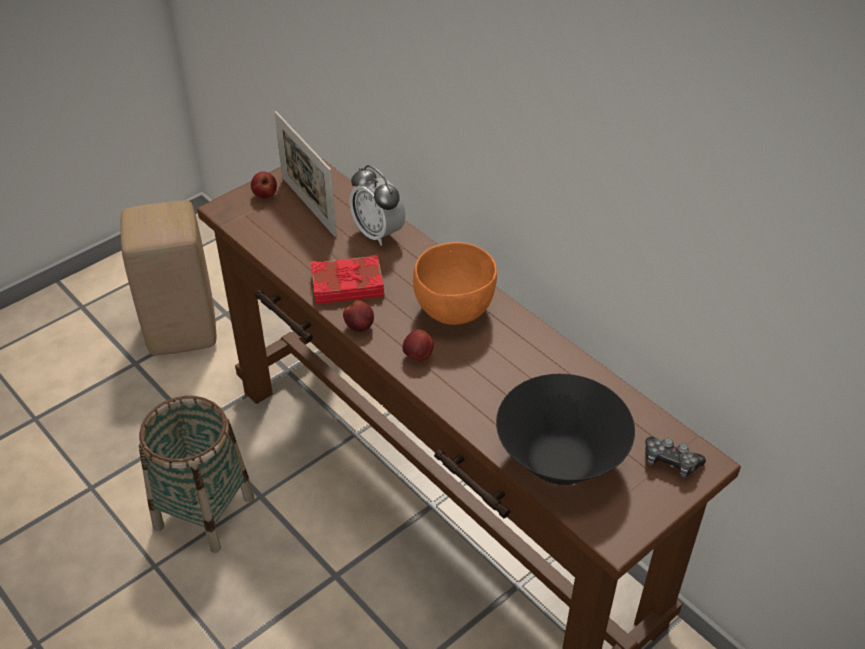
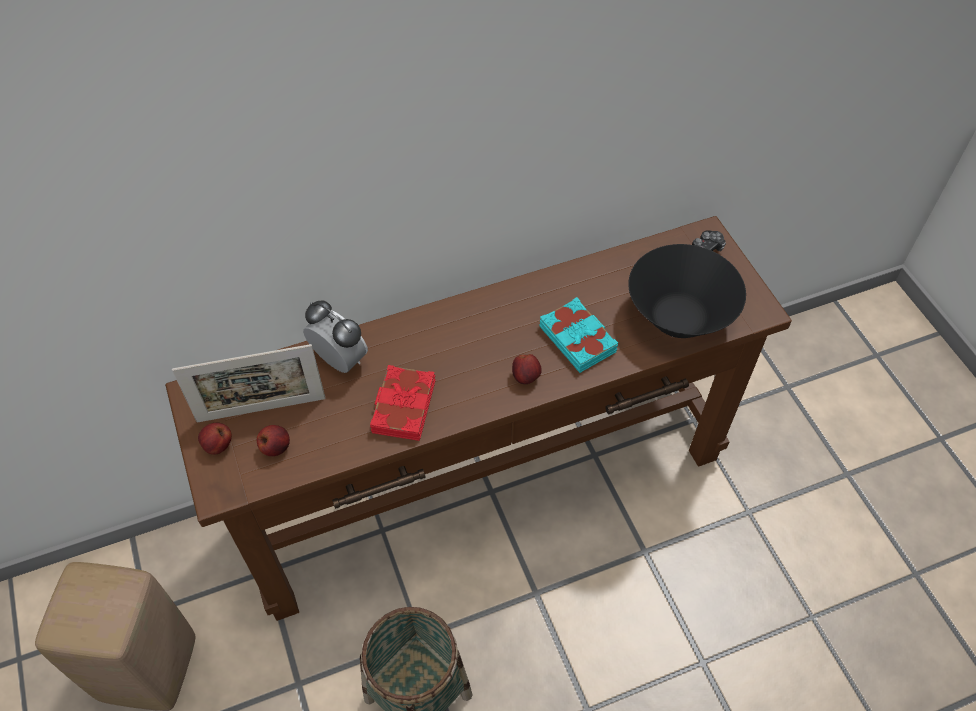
camera: 70 degrees left, 10 degrees up
(360, 327) = (468, 412): apple -> apple (276, 448)
(378, 233) = (339, 360): alarm clock -> alarm clock turned 120 degrees counterclockwise
(453, 311) = (479, 334): orange bowl -> none
(485, 383) = (578, 339): none -> turquoise book

